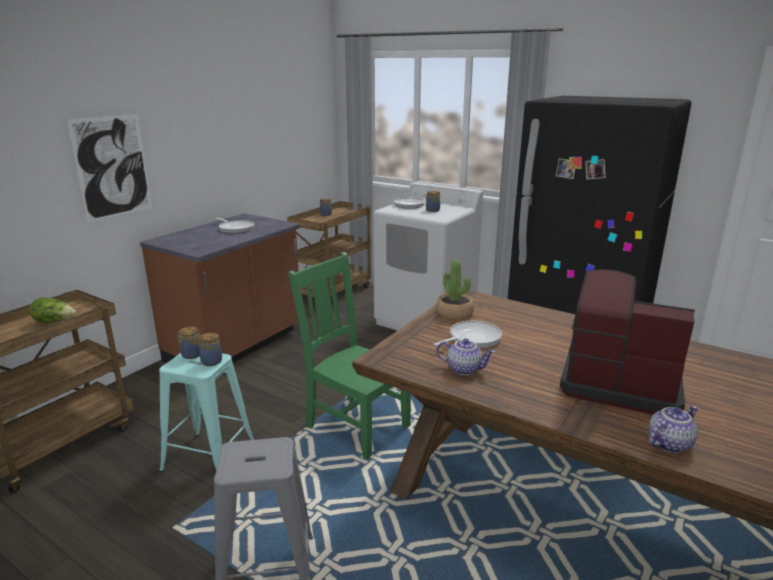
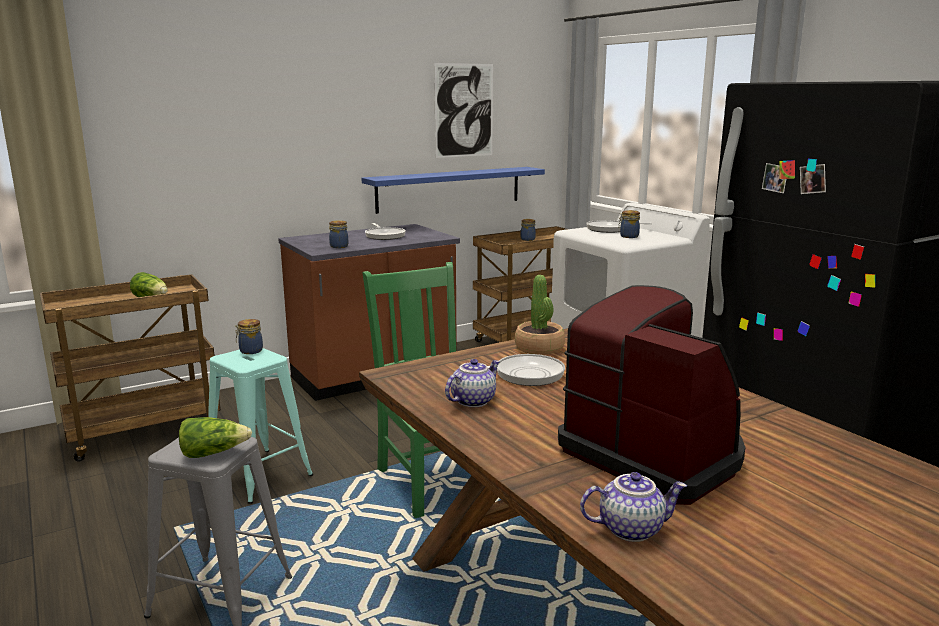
camera: 25 degrees right, 5 degrees down
(112, 167) = (256, 153): picture -> picture (464, 110)
(212, 361) = (262, 359): jar -> jar (339, 246)
(266, 180) = (449, 189): none -> blue shelf
(270, 461) = (213, 453): none -> lettuce
(464, 369) = (472, 401): teapot -> teapot turned 90 degrees counterclockwise

